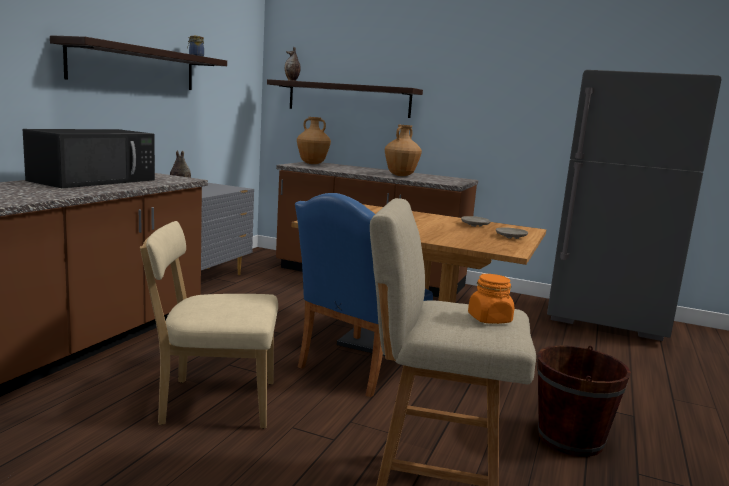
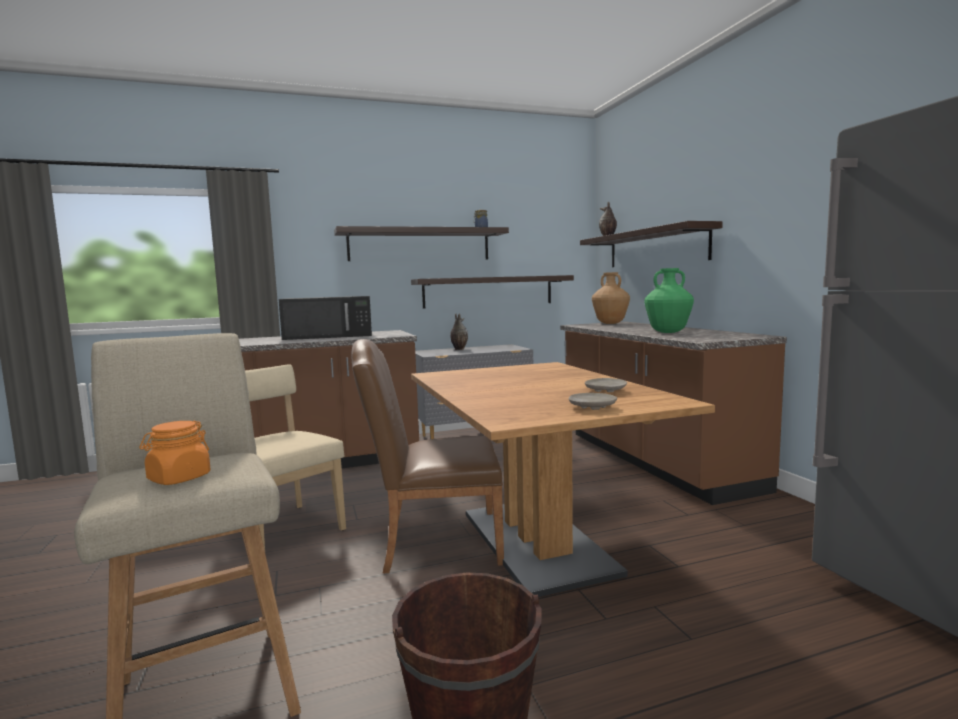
camera: 50 degrees right, 5 degrees down
(190, 125) = (488, 291): none -> shelf
(356, 368) = (432, 543): blue chair -> brown chair
(401, 175) = (668, 332): brown vase -> green vase

